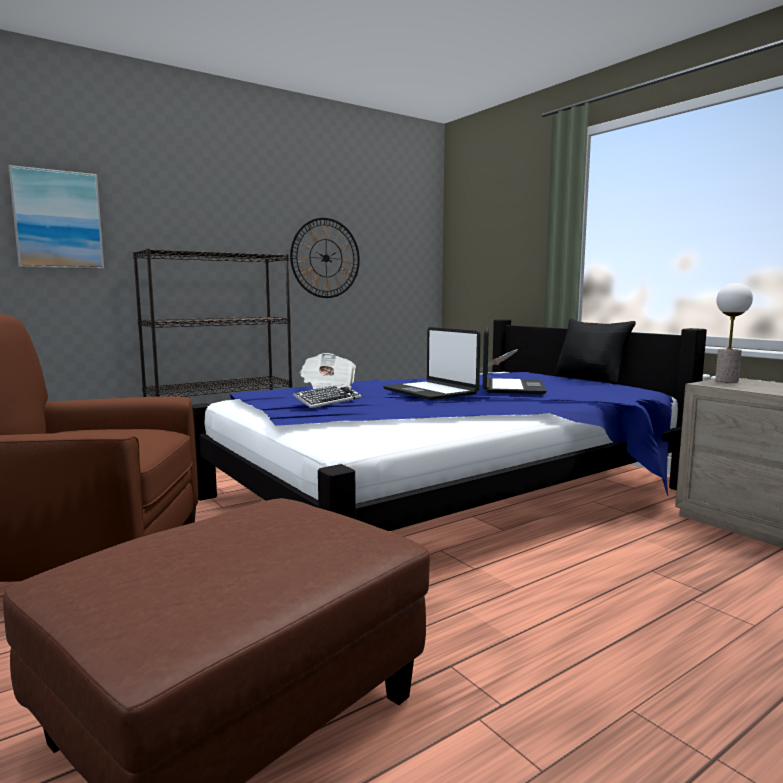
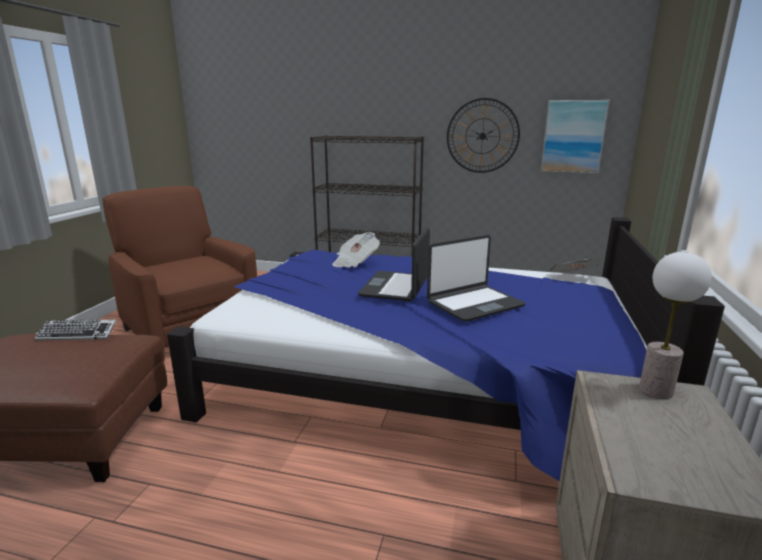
camera: 50 degrees right, 10 degrees up
(58, 220) = (284, 115): picture -> picture (573, 137)
(328, 401) = (311, 275): keyboard -> keyboard (78, 334)
(590, 379) = (625, 319): black pillow -> none

